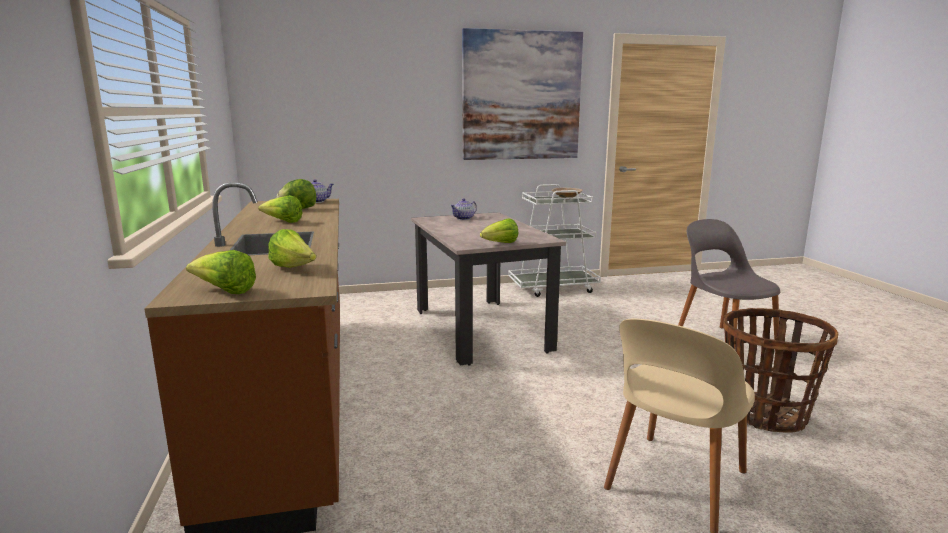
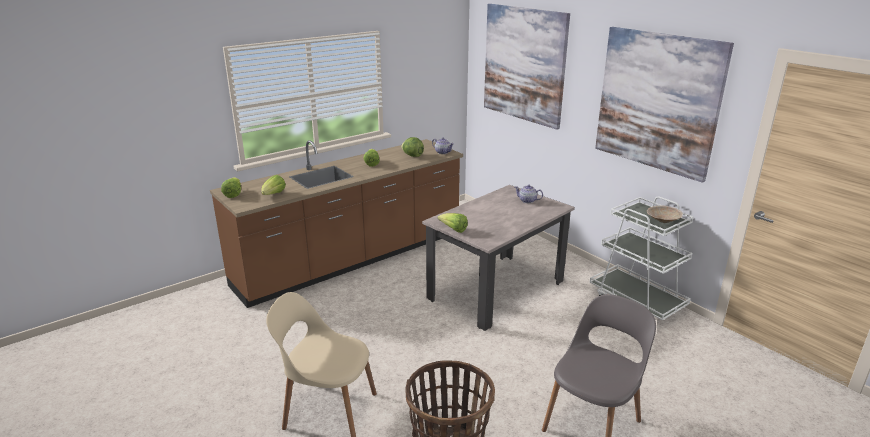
camera: 65 degrees right, 10 degrees up
(342, 87) = (524, 64): none -> picture

